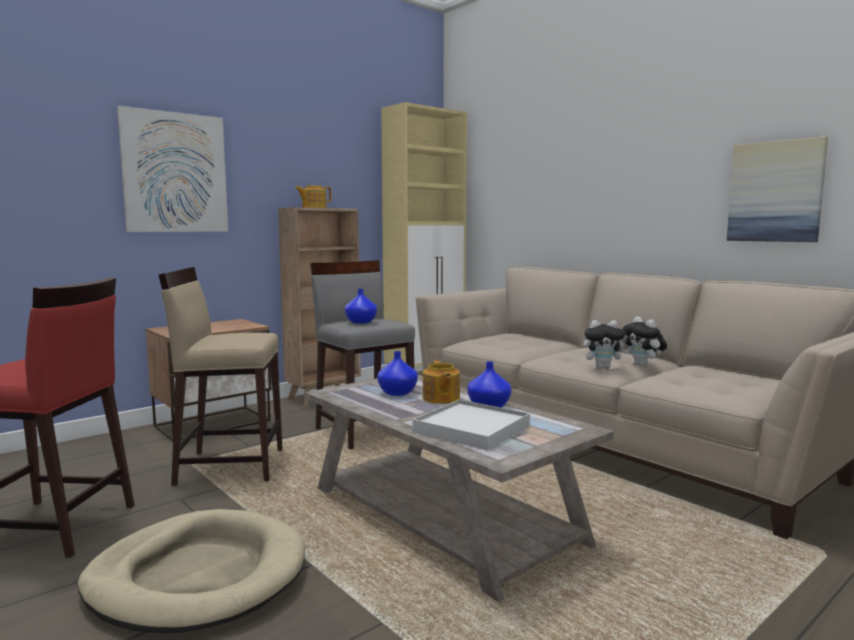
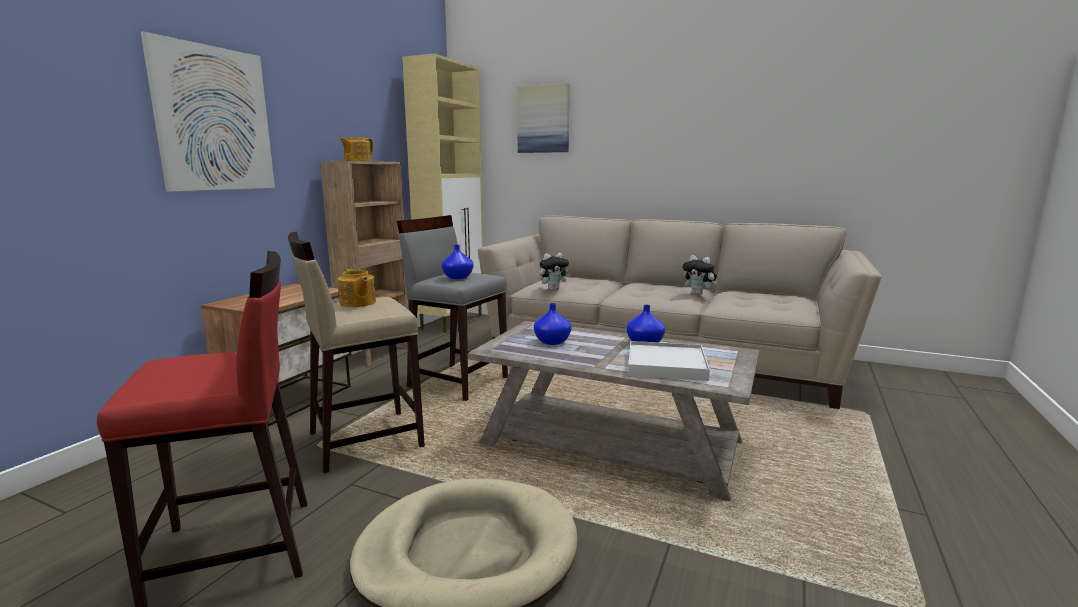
camera: 25 degrees left, 5 degrees up
(440, 399) = (596, 342): teapot -> teapot (357, 303)
(603, 368) = (676, 299): plush toy -> plush toy (553, 289)
(775, 192) = (771, 153): picture -> picture (543, 119)

